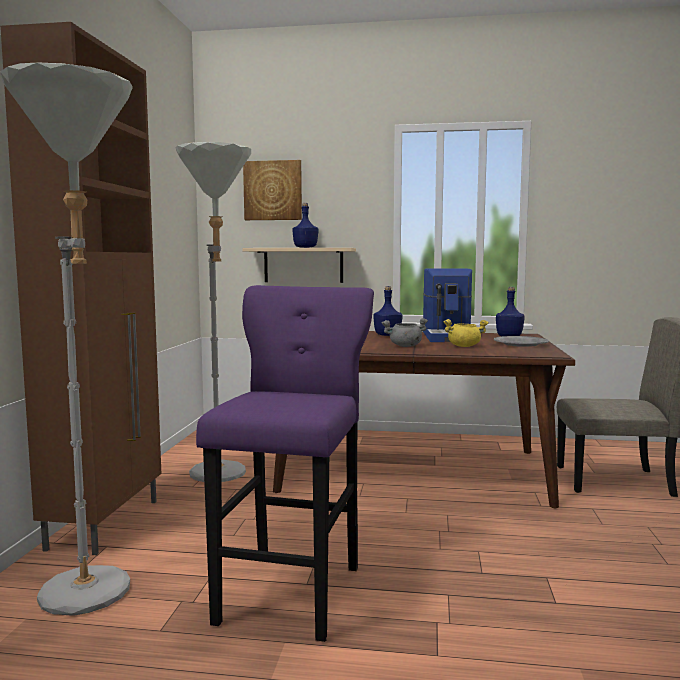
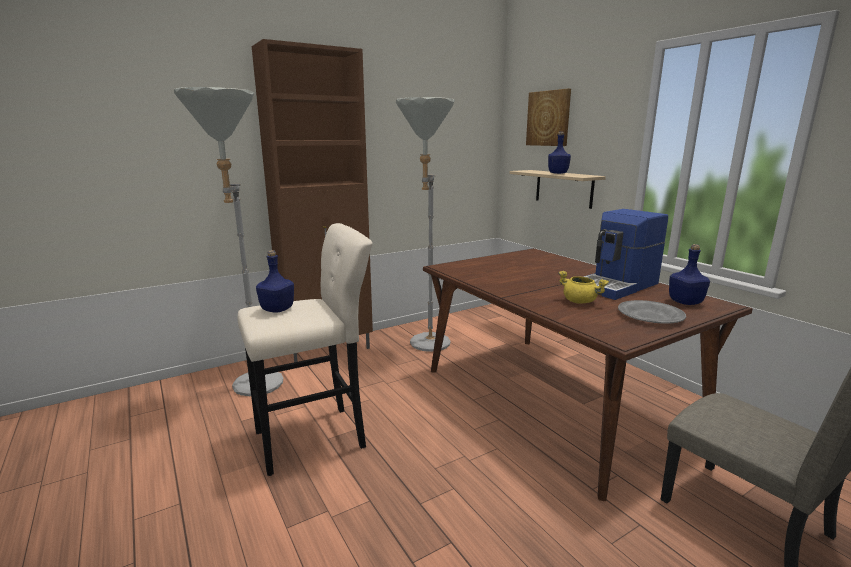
camera: 50 degrees right, 10 degrees up
(293, 590) = (316, 437): purple stool -> beige stool
(387, 335) = (570, 270): blue bottle -> blue bottle (277, 309)
(405, 346) = (530, 287): grey cooking pot -> none

